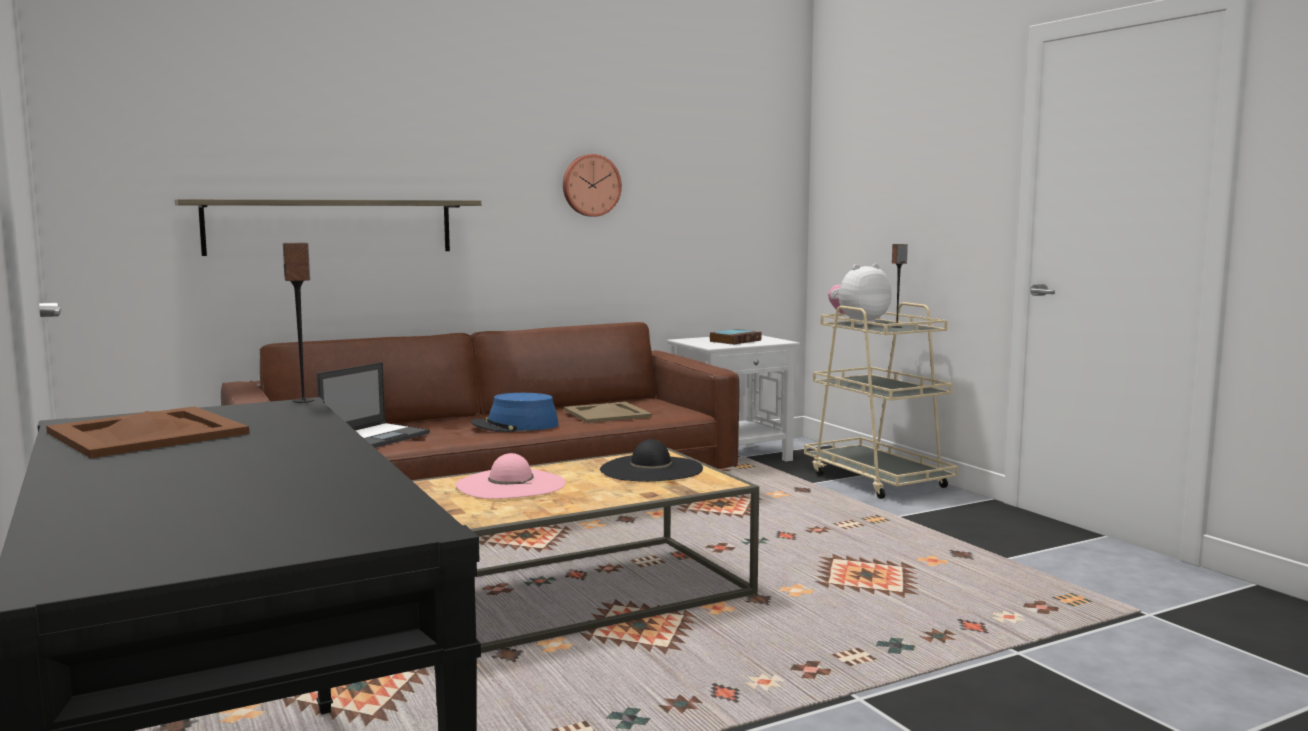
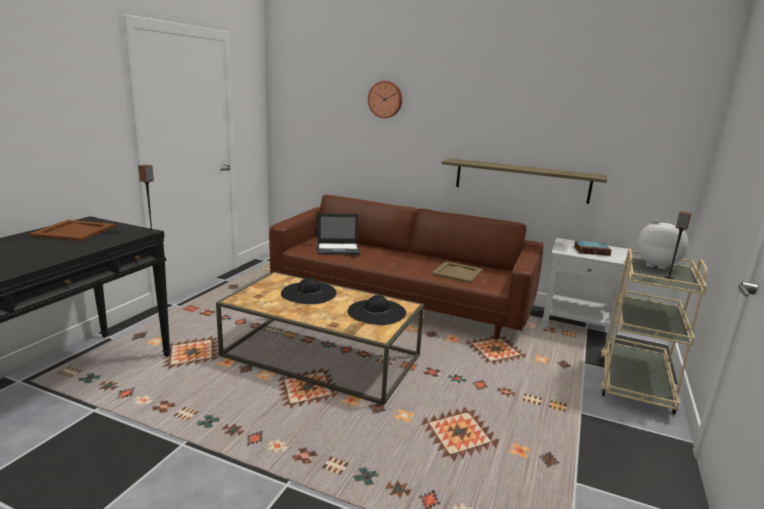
camera: 50 degrees right, 10 degrees up
(331, 226) = (369, 142): shelf -> shelf (521, 180)
(510, 484) = (309, 293): pink hat -> black hat
(515, 426) = (398, 263): blue hat -> none
(590, 185) = (516, 132): wall clock -> wall clock (385, 99)

